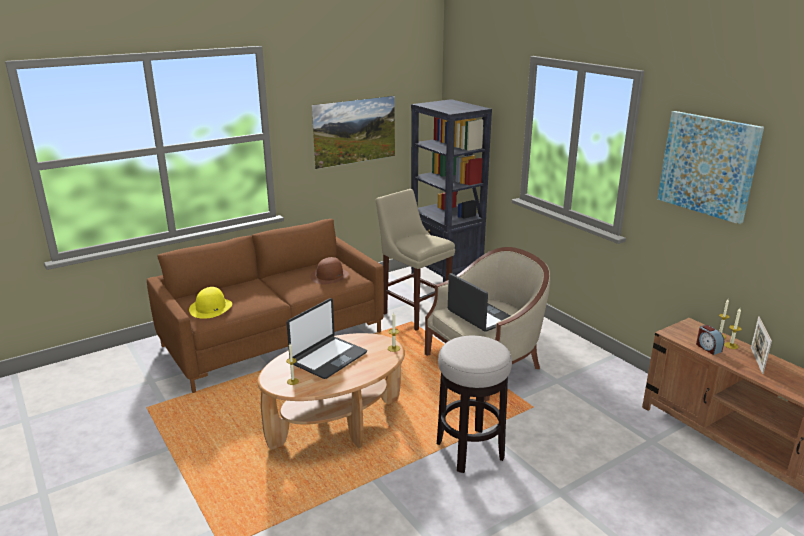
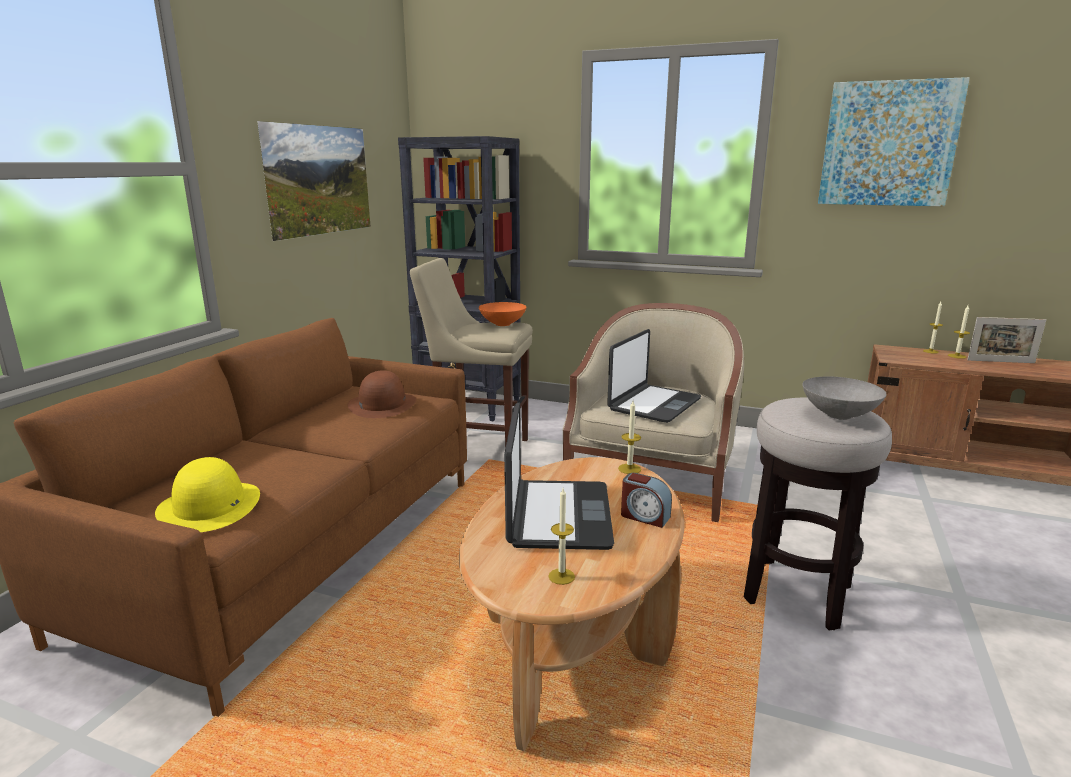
camera: 35 degrees left, 5 degrees down
(432, 239) = (503, 324): none -> orange bowl
(477, 353) = (838, 415): none -> grey bowl
(480, 316) = (653, 404): laptop -> laptop turned 105 degrees clockwise
(708, 348) = (948, 362): alarm clock -> alarm clock (644, 516)
(756, 360) = (1001, 361): picture frame -> picture frame turned 60 degrees counterclockwise

